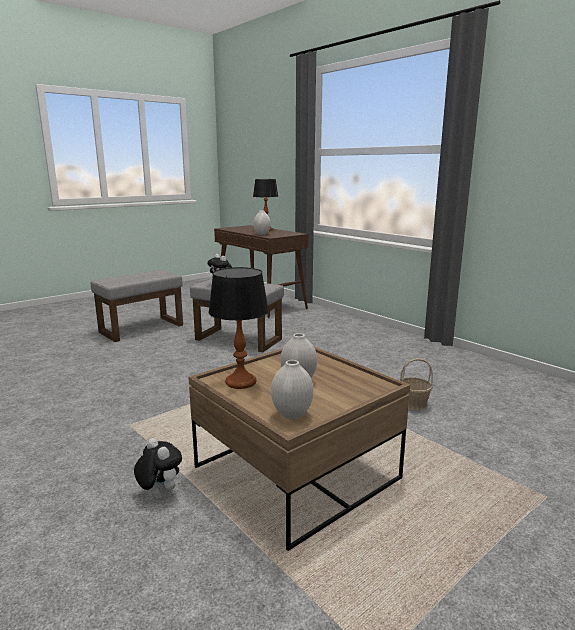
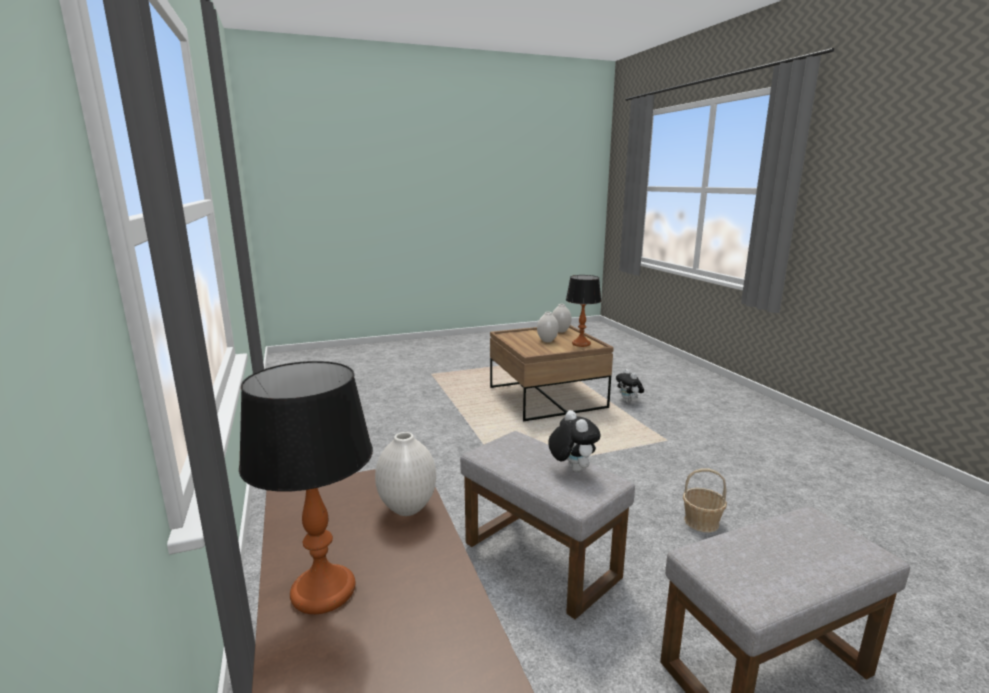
camera: 160 degrees left, 0 degrees up
(413, 403) = (422, 419): basket -> basket (701, 522)

